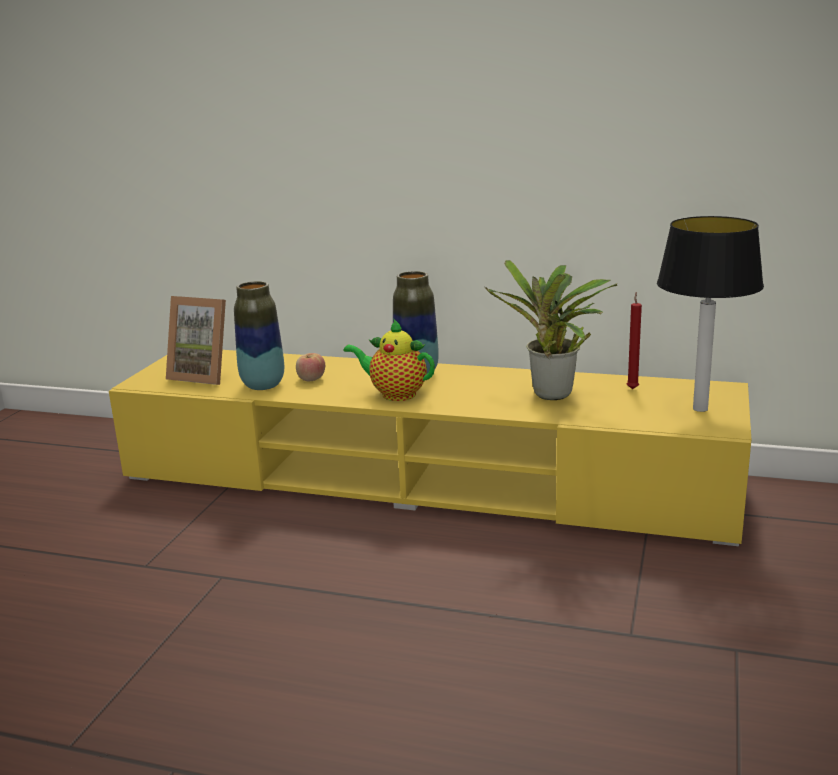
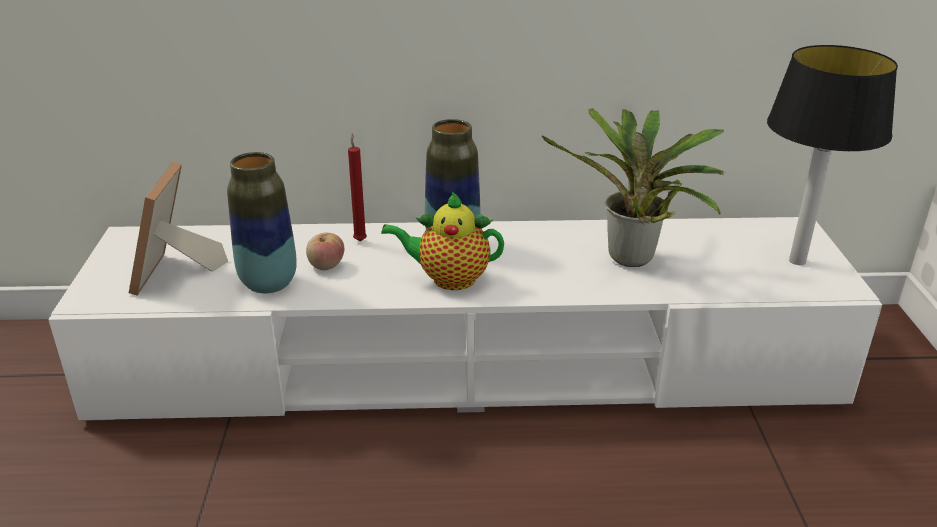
camera: 20 degrees left, 10 degrees up
(204, 375) = (176, 274): picture frame -> picture frame turned 90 degrees clockwise
(424, 480) = (470, 364): yellow tv stand -> white tv stand
(632, 388) = (707, 238): red candle -> red candle (360, 240)

